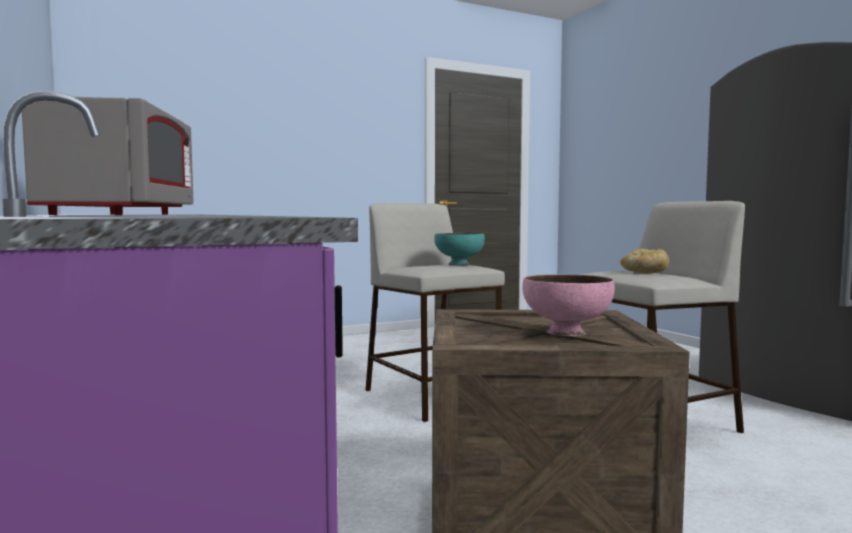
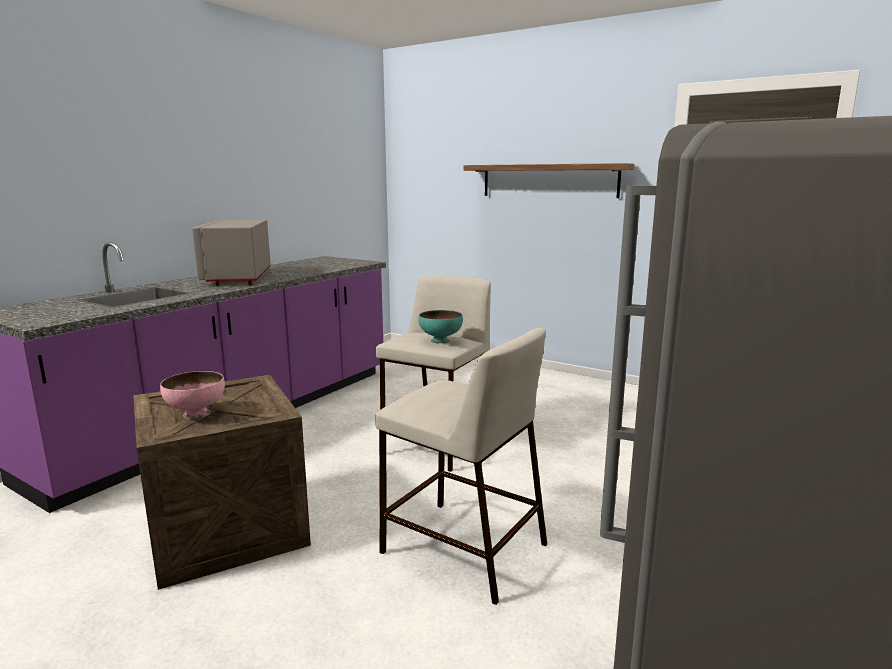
camera: 60 degrees right, 10 degrees up
(123, 214) = (237, 277): grey microwave -> grey microwave turned 120 degrees clockwise
(315, 131) = (548, 180): none -> shelf
(644, 273) = (440, 398): bread -> none

